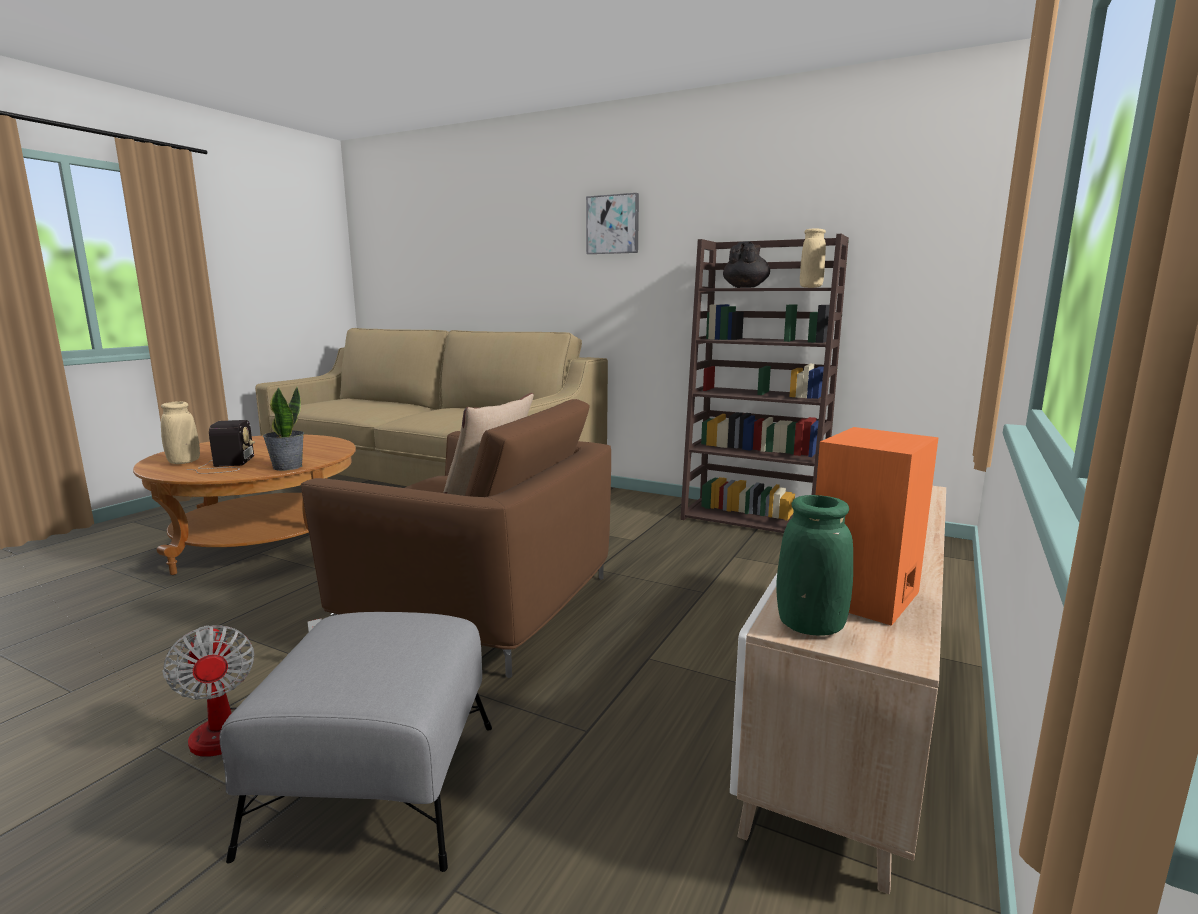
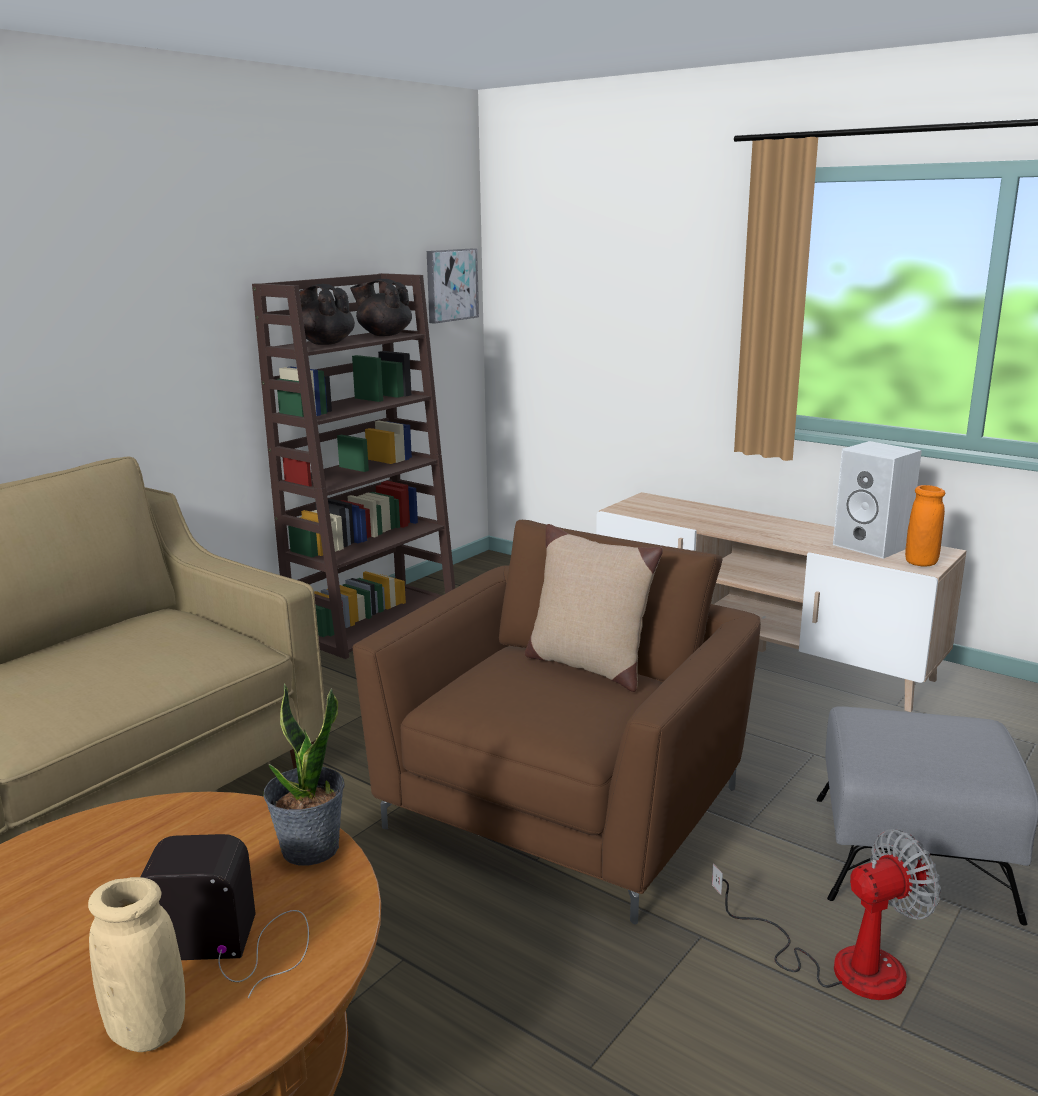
camera: 80 degrees left, 5 degrees up
(613, 224) = (96, 258): picture -> picture (450, 285)
(810, 287) = (384, 334): beige vase -> black teapot
(810, 627) = (921, 563): green vase -> orange vase
(865, 597) = (873, 546): orange speaker -> white speaker

